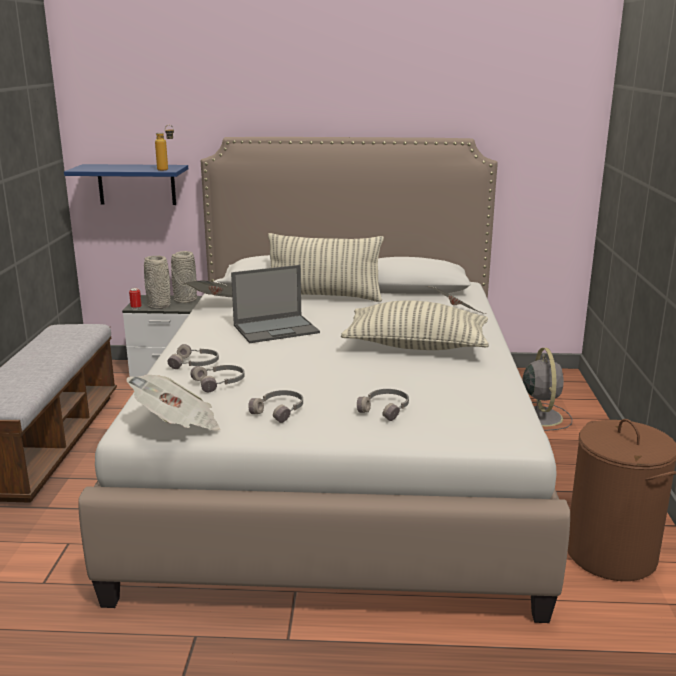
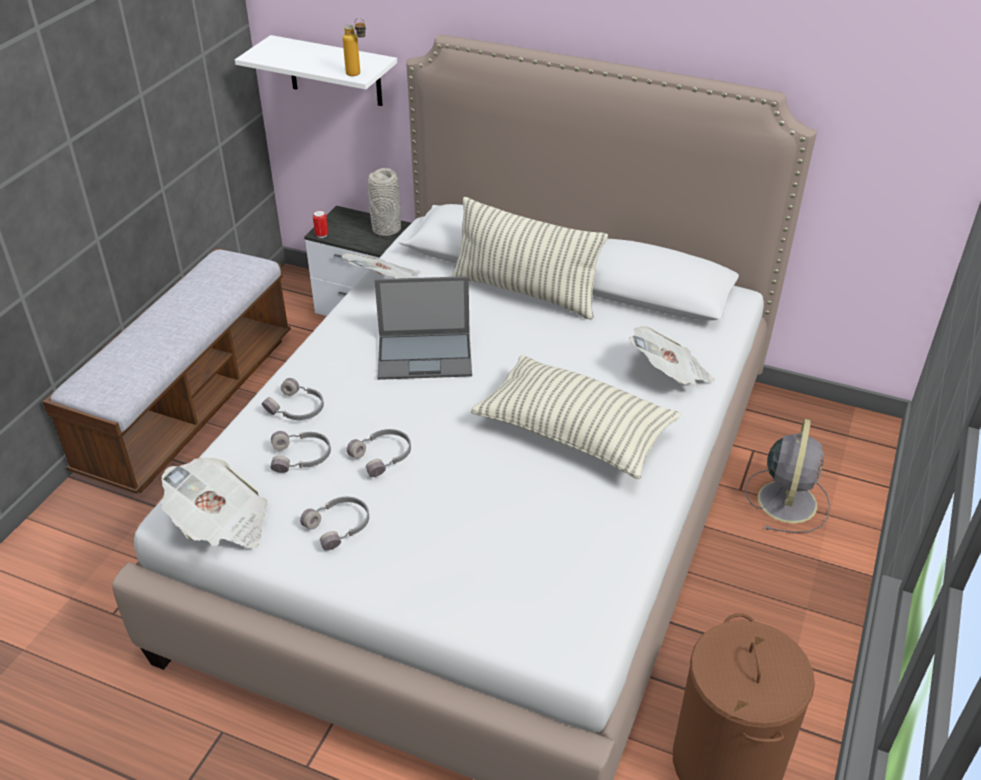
camera: 20 degrees right, 20 degrees up
(136, 184) = (335, 71): blue shelf -> white shelf
(159, 306) = (350, 236): grey vase -> none
(386, 409) = (458, 556): grey headphones -> grey headphones (383, 456)

